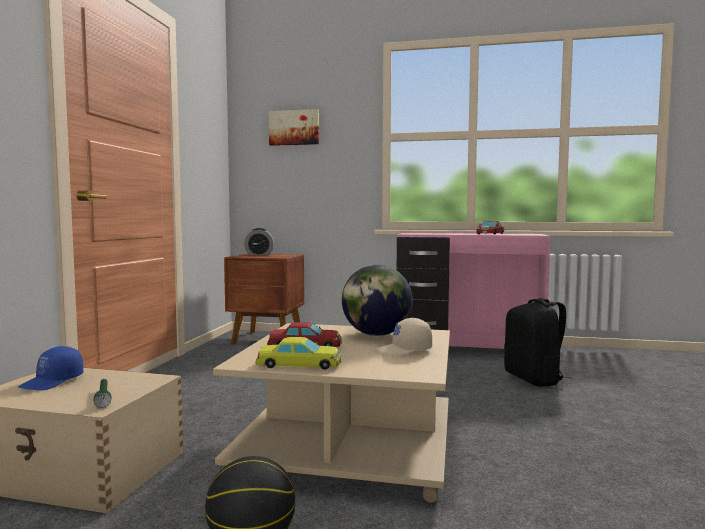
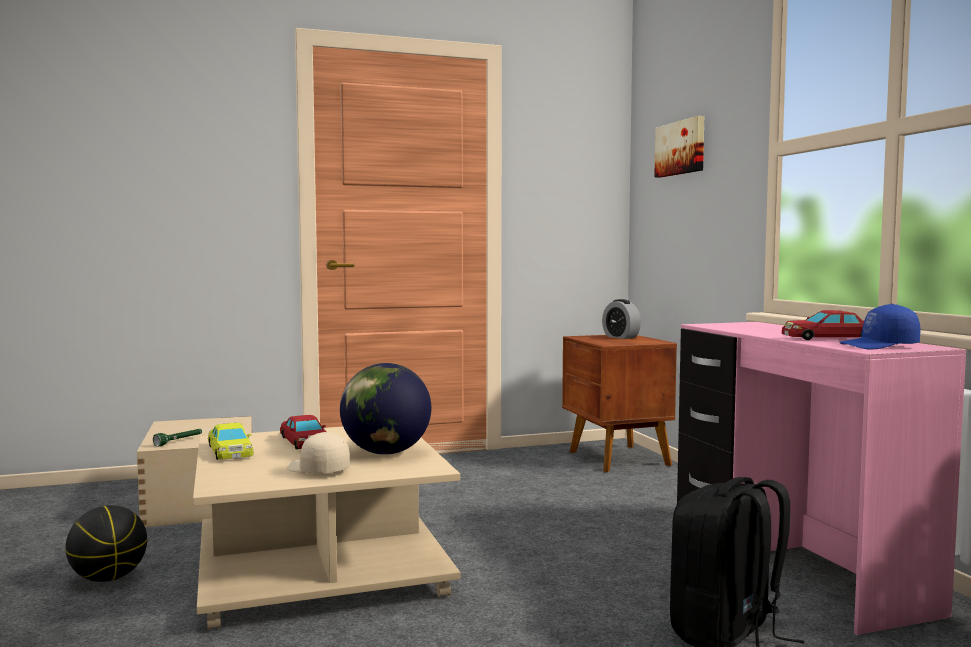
camera: 60 degrees right, 0 degrees up
(52, 382) = (208, 425): blue cap -> blue cap (879, 346)

